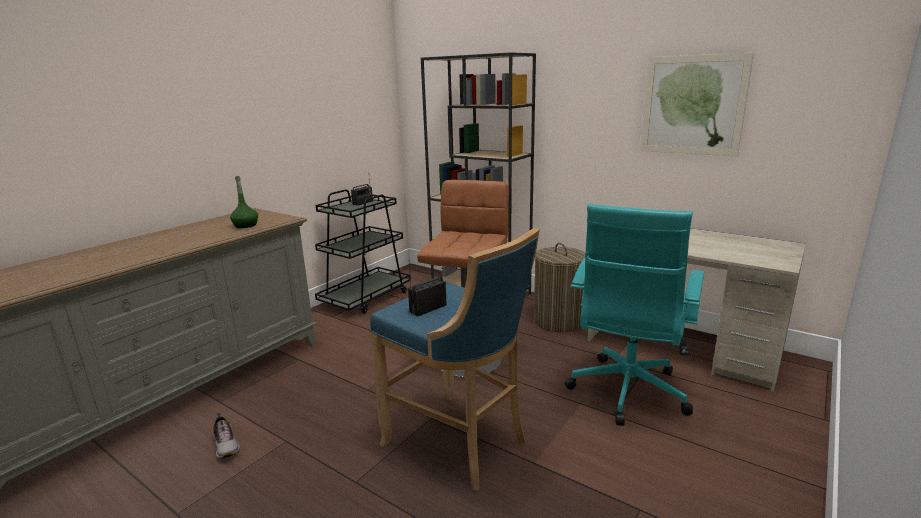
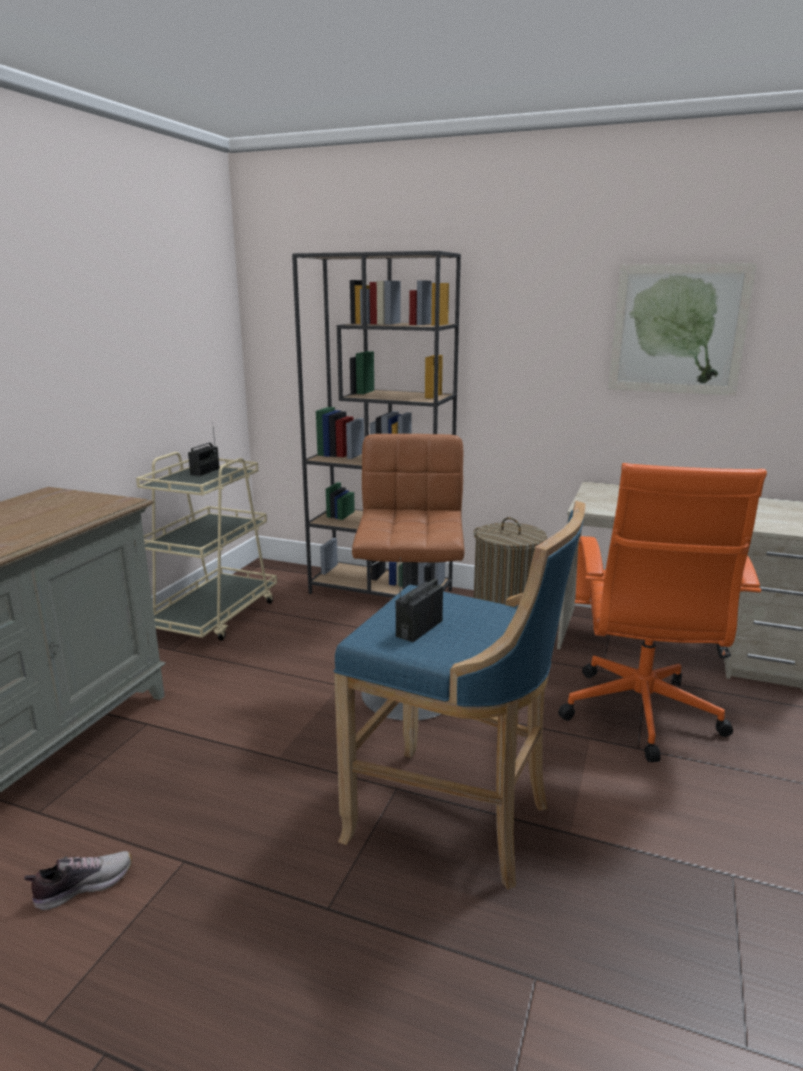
camera: 15 degrees left, 0 degrees up
(226, 445) = (83, 886): shoe -> shoe turned 75 degrees counterclockwise
(245, 225) = (57, 516): green bottle -> none
(366, 298) = (214, 616): black cart -> beige cart
(626, 394) = (640, 718): turquoise office chair -> orange office chair

